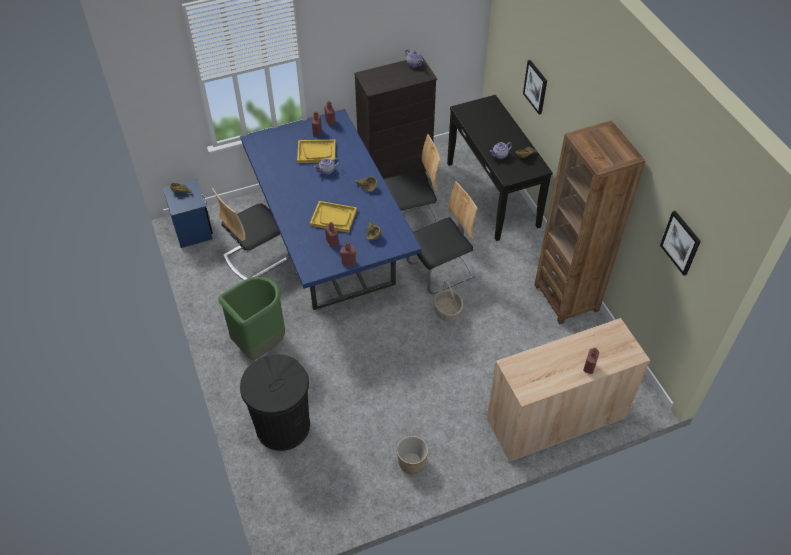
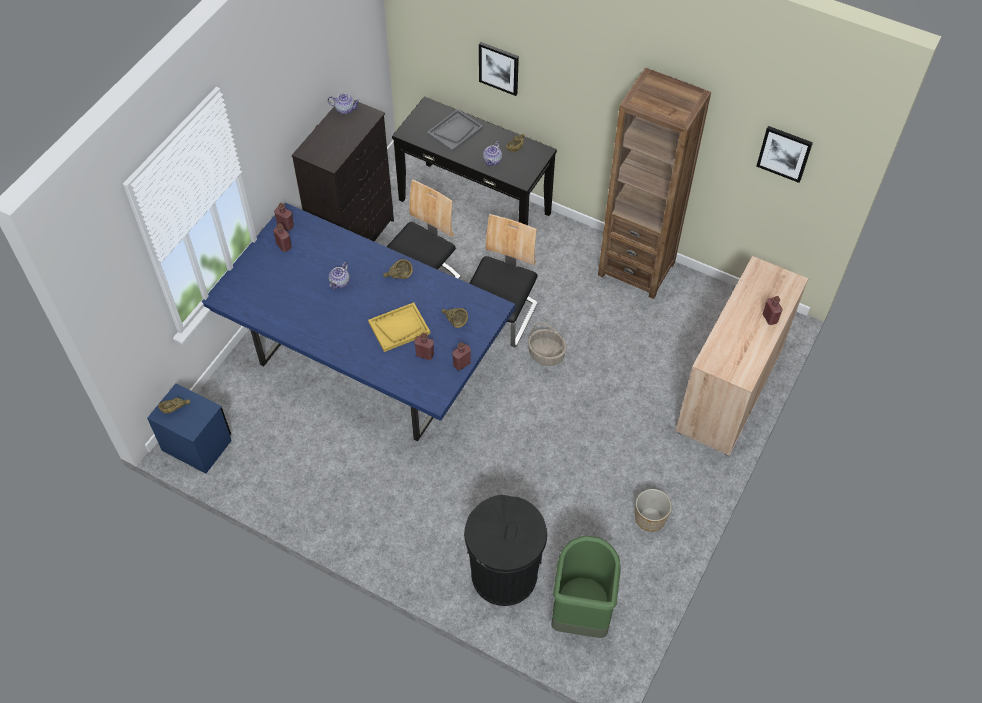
camera: 40 degrees left, 5 degrees up
(257, 256) = (301, 426): chair -> none
(260, 344) = (399, 513): green trash can -> green trash can (580, 613)
(316, 152) = (307, 269): yellow tray -> none
(493, 125) = (455, 132): none -> grey tray

